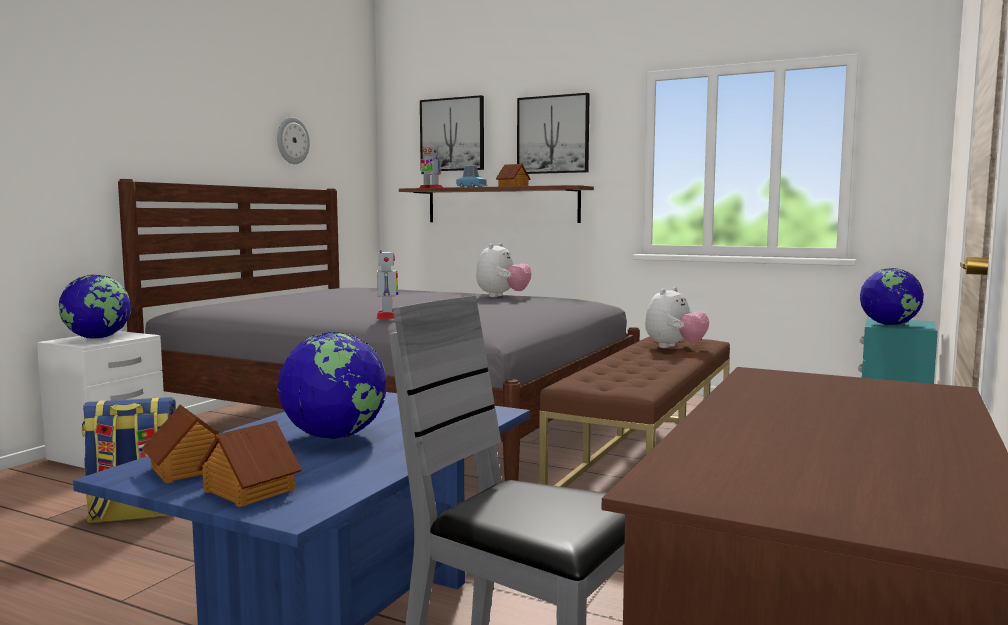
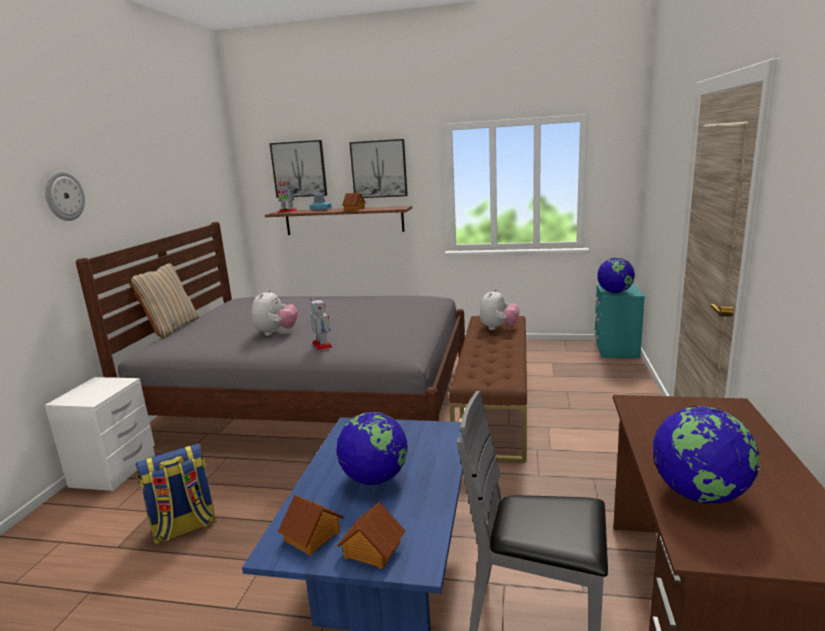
camera: 15 degrees left, 10 degrees up
(98, 338) = (92, 391): globe -> globe (699, 494)
(235, 299) = (171, 328): none -> beige pillow
(292, 140) = (183, 191): wall clock -> wall clock (64, 196)
(502, 296) = (373, 301): plush toy -> plush toy (276, 333)

